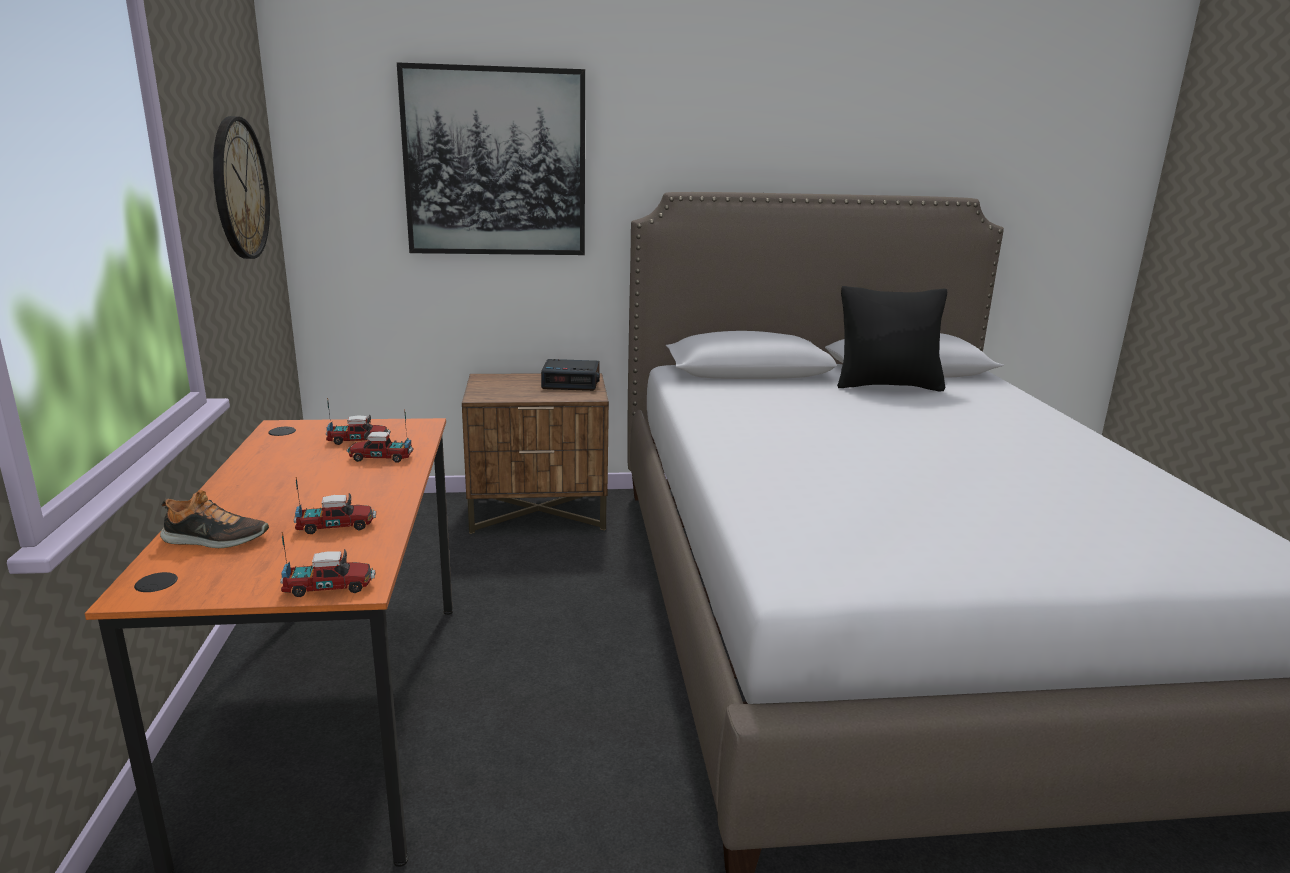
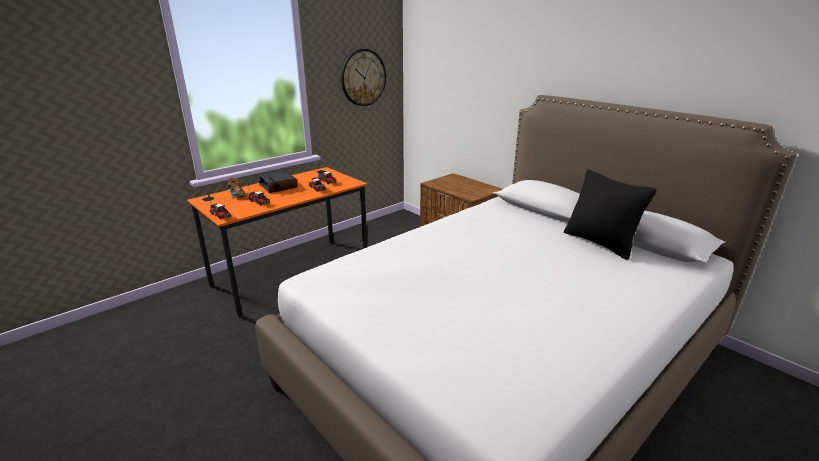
camera: 55 degrees right, 5 degrees up
(495, 163) = (473, 71): picture -> none
(571, 382) = (480, 189): alarm clock -> alarm clock (279, 186)

